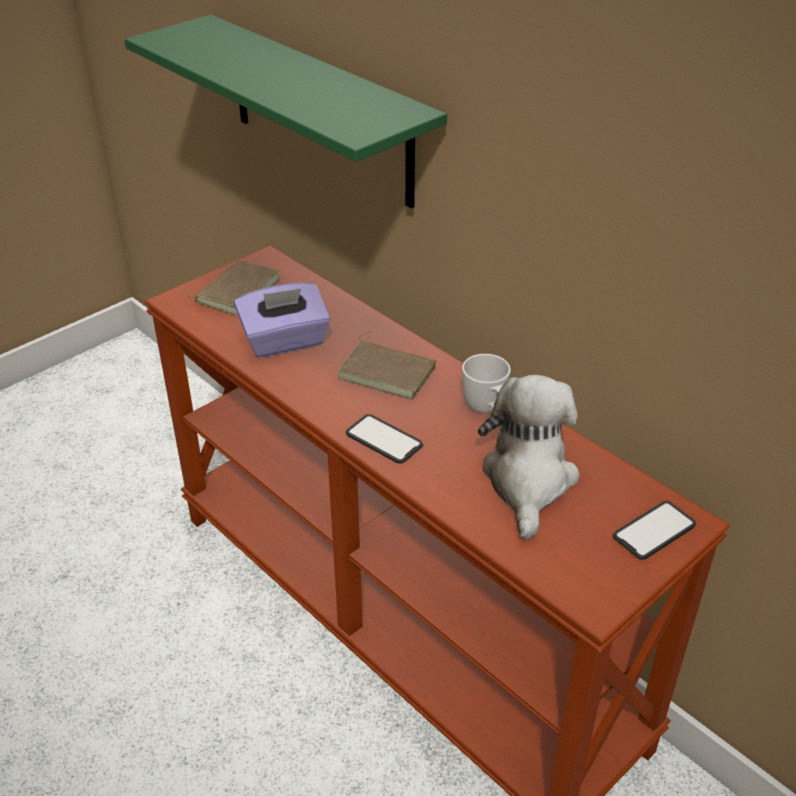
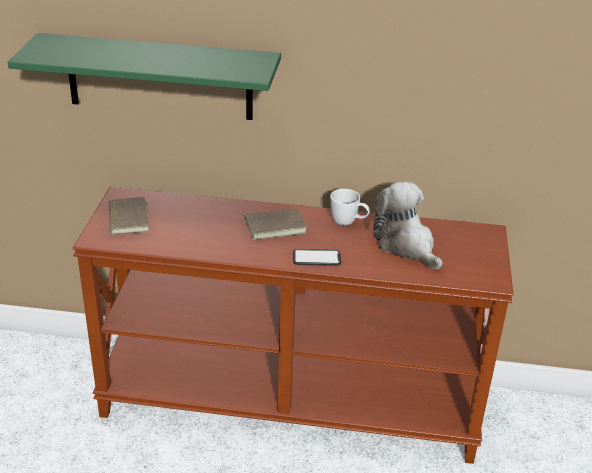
camera: 40 degrees left, 5 degrees down
(285, 341) = (196, 234): purple tissue box -> none
(654, 531) = (481, 241): phone -> none

